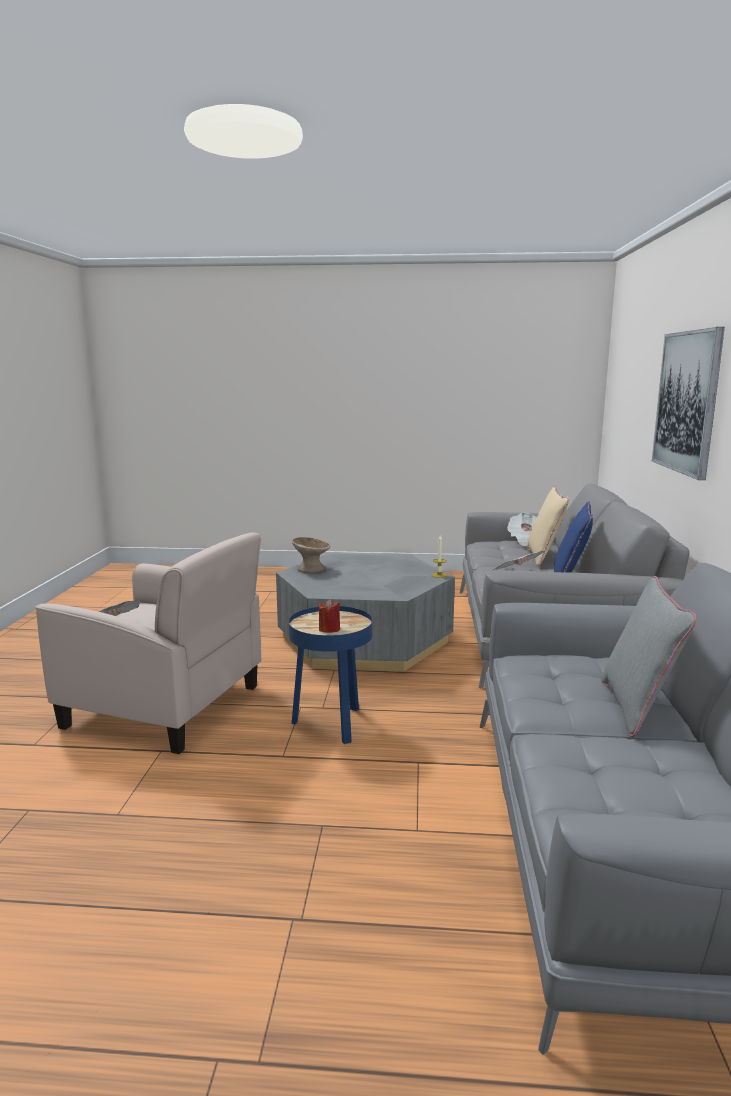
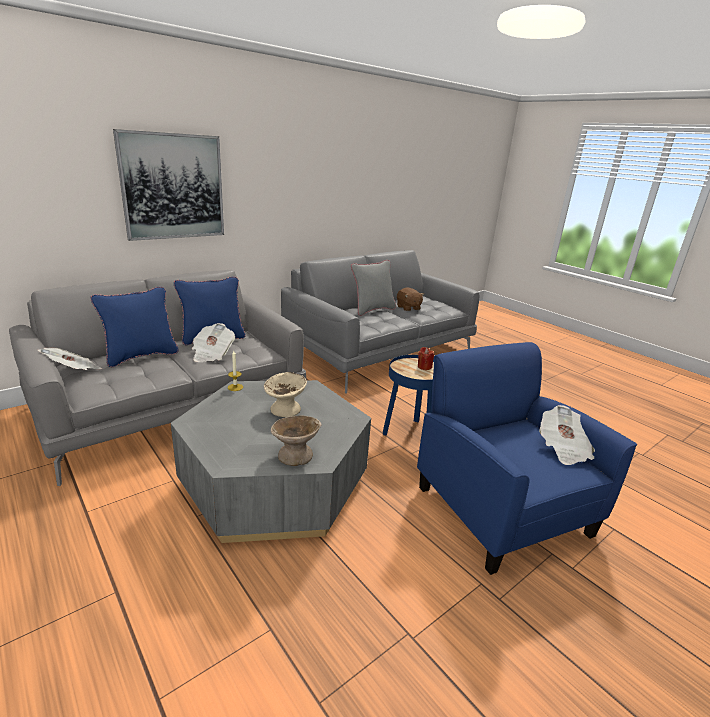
camera: 135 degrees left, 10 degrees up
(166, 706) = (500, 509): beige armchair -> blue armchair
(373, 579) = (285, 409): none -> beige bowl
(544, 558) = (141, 356): beige pillow -> blue pillow
(627, 756) = (408, 308): none -> brown plush toy

